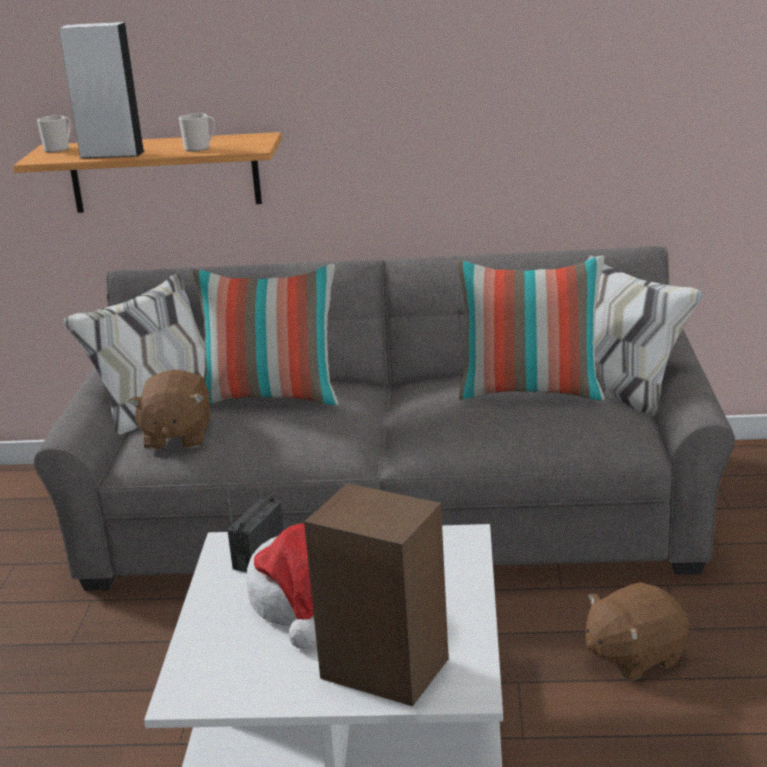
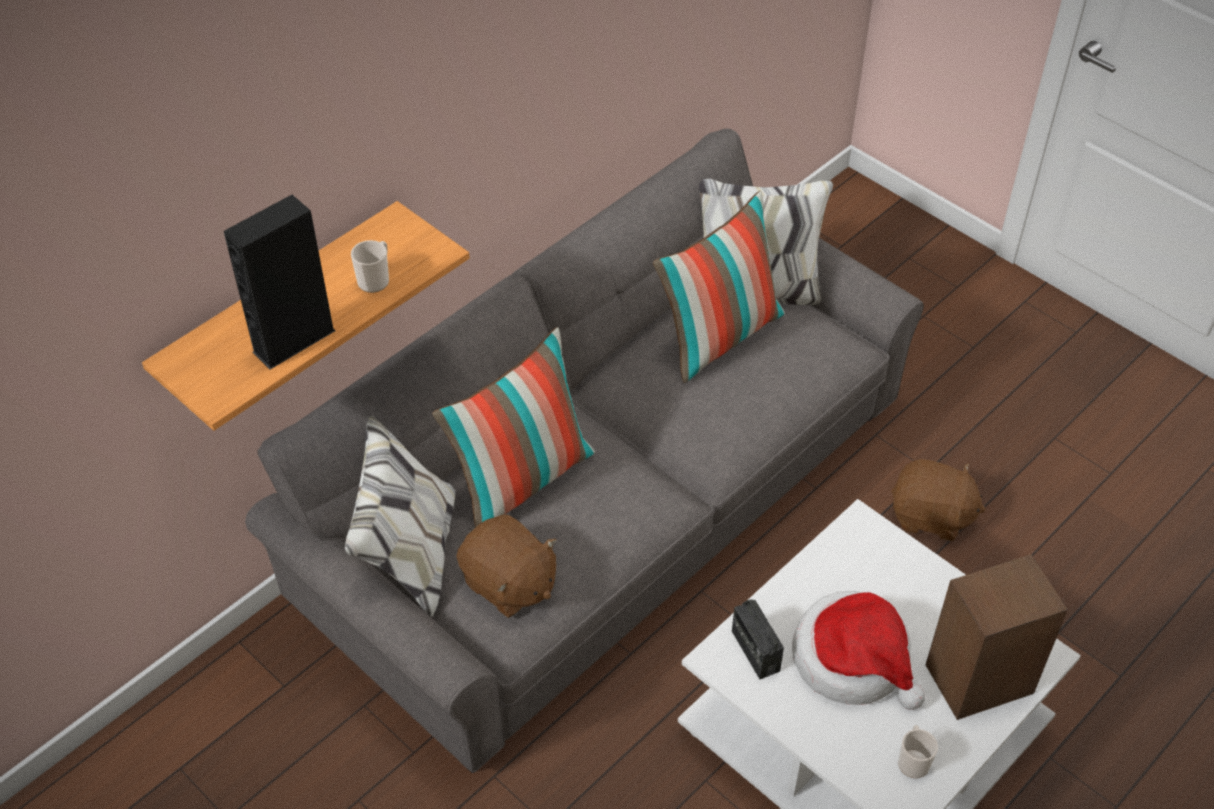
camera: 50 degrees left, 25 degrees up
(59, 149) = (196, 361): mug -> mug (913, 760)
(112, 154) = (294, 341): white speaker -> black speaker
(633, 656) = (931, 516): brown plush toy -> brown plush toy turned 90 degrees counterclockwise

